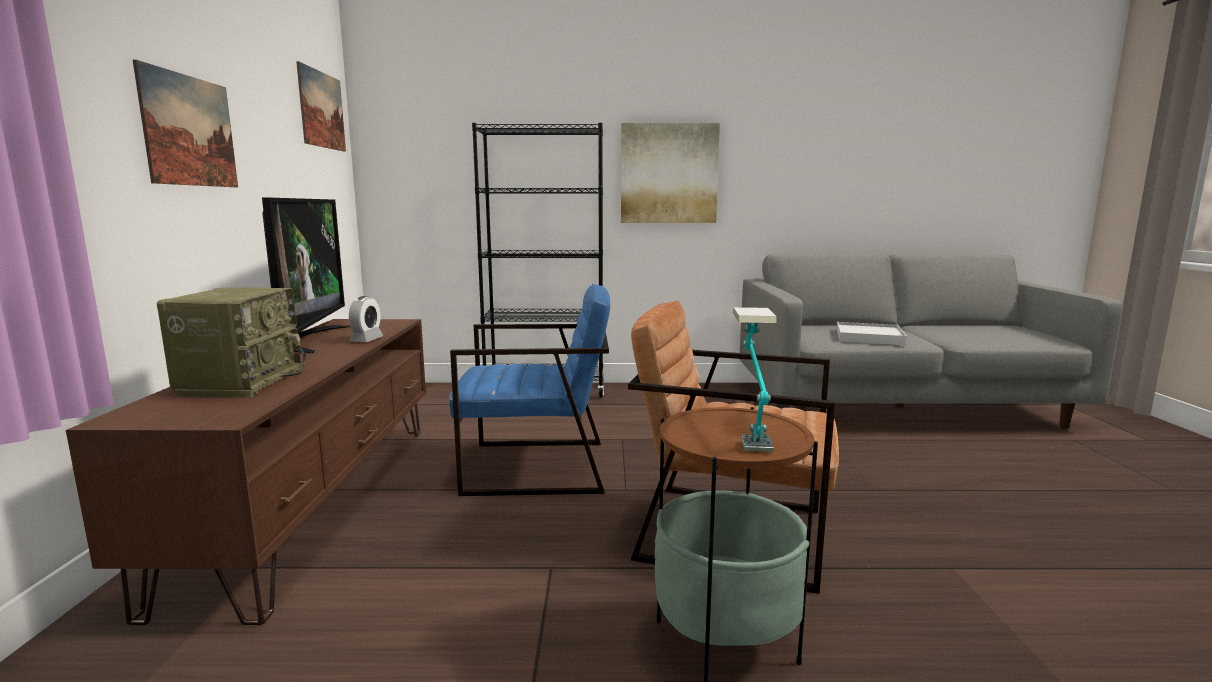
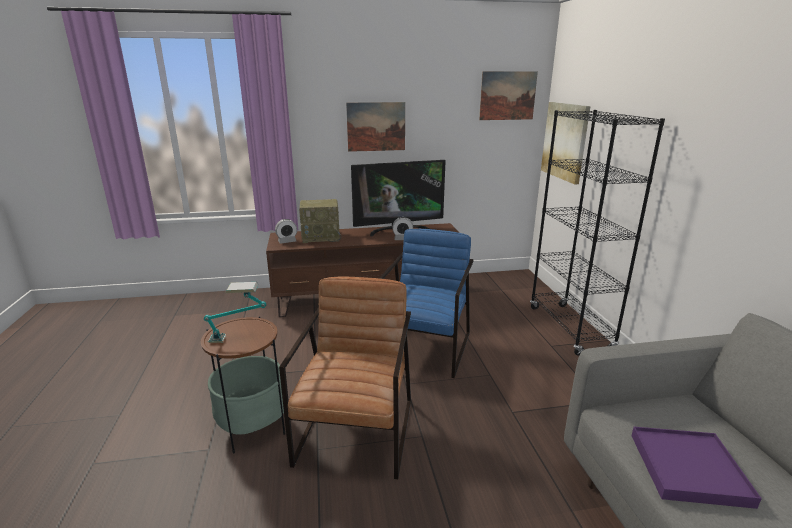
camera: 80 degrees right, 10 degrees up
(205, 410) = (287, 241): none -> alarm clock
(536, 467) = (425, 347): blue armchair -> blue armchair turned 150 degrees counterclockwise
(669, 174) = (715, 176): picture -> picture (565, 141)
(869, 337) = (688, 468): white tray -> purple tray

